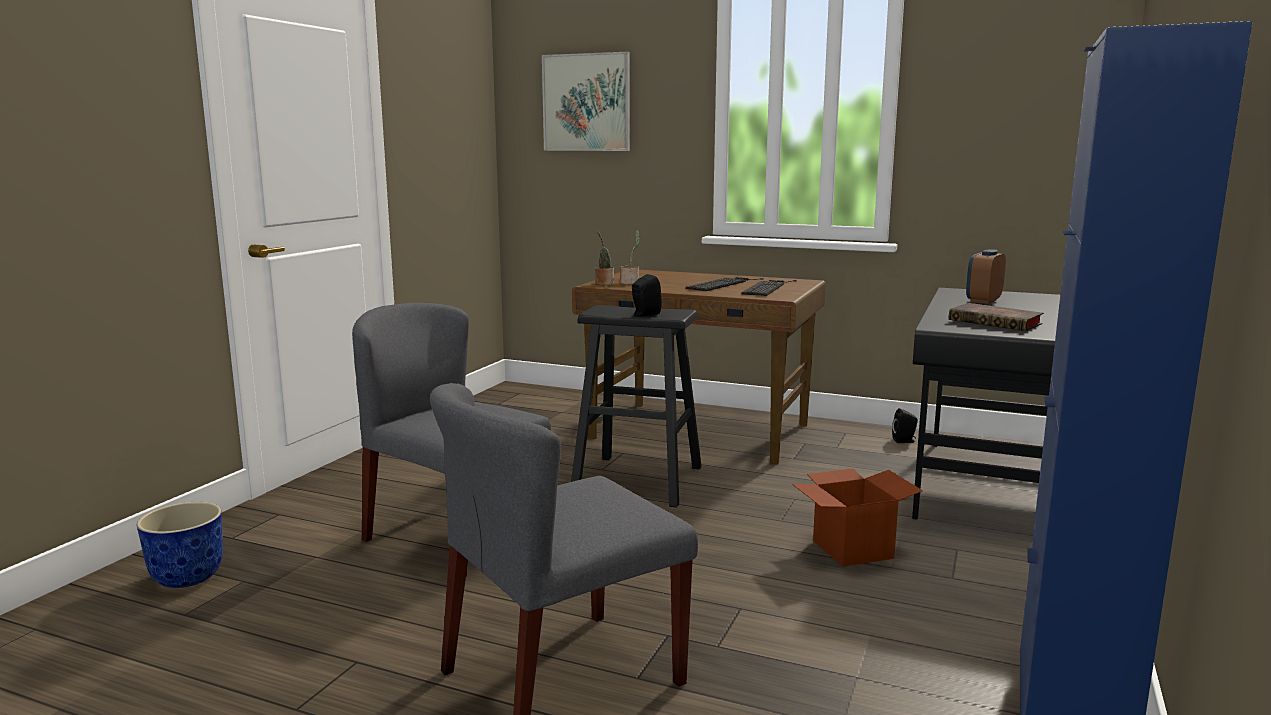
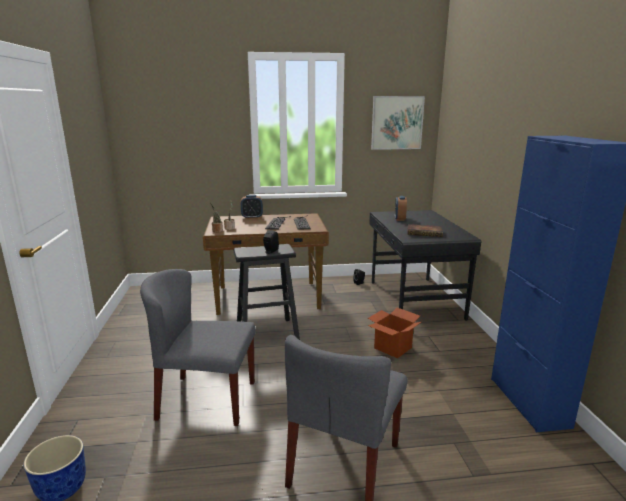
camera: 30 degrees left, 5 degrees up
(586, 102) = (171, 123): picture -> picture (397, 123)
(692, 275) = (252, 217): none -> alarm clock

